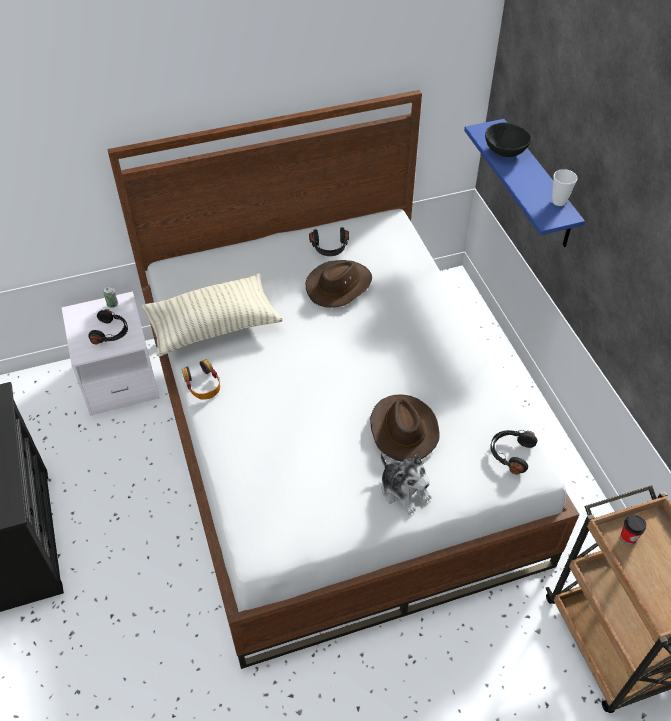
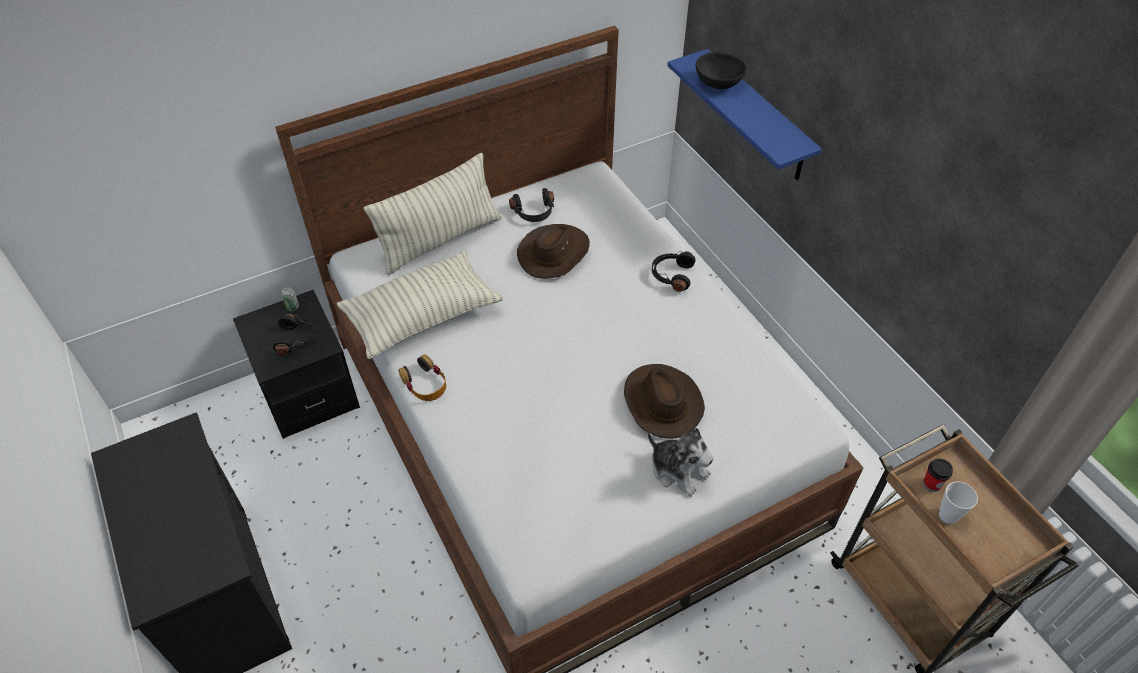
camera: 10 degrees left, 0 degrees up
(119, 379) = (308, 392): white nightstand -> black nightstand
(243, 262) = (440, 240): none -> pillow
(510, 453) = (783, 412): black headphones -> black headphones (671, 275)
(559, 201) = (789, 131): cup -> cup (948, 515)

